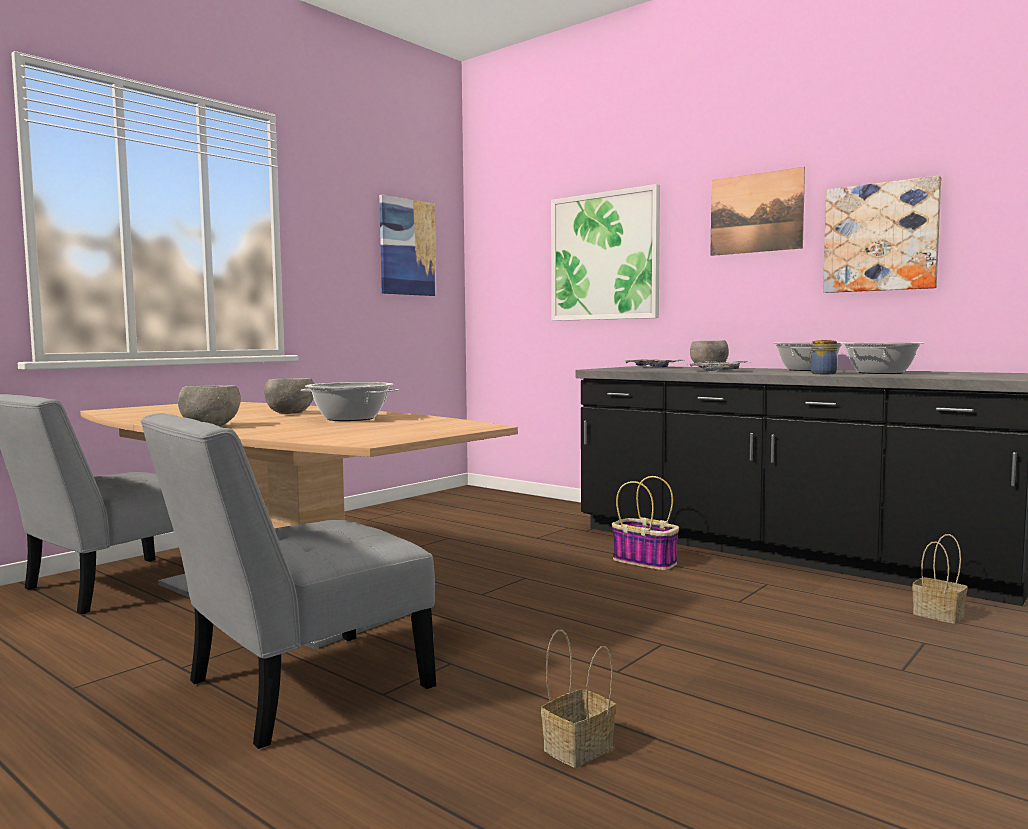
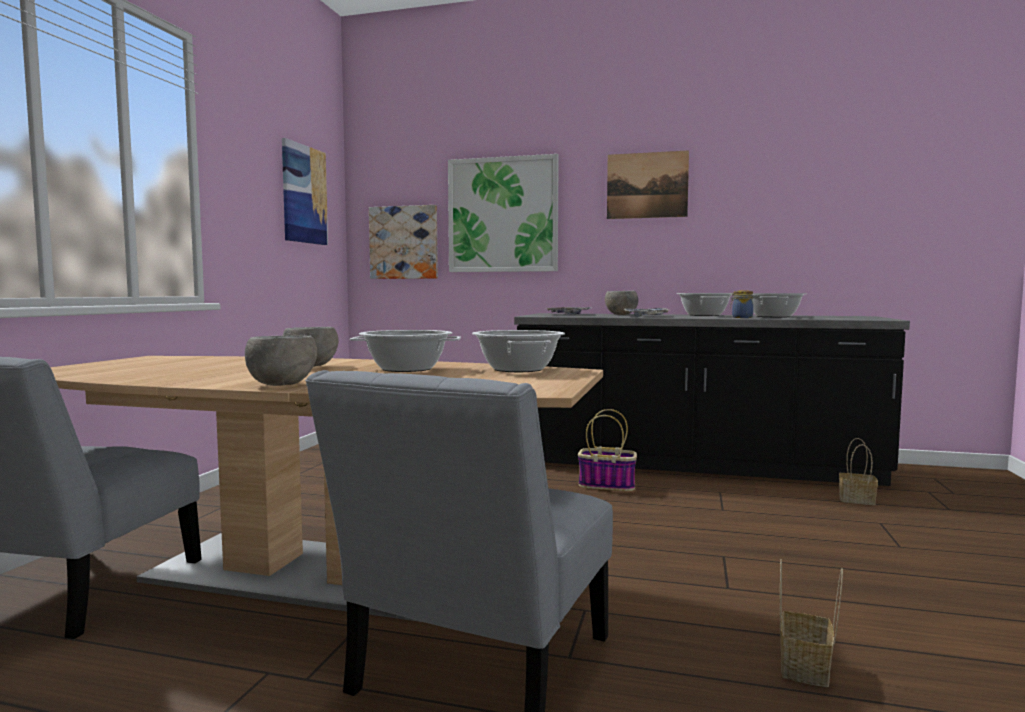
camera: 25 degrees left, 0 degrees up
(439, 423) = (517, 369): none -> cooking pot
(880, 237) = (750, 211): picture -> picture (404, 242)

